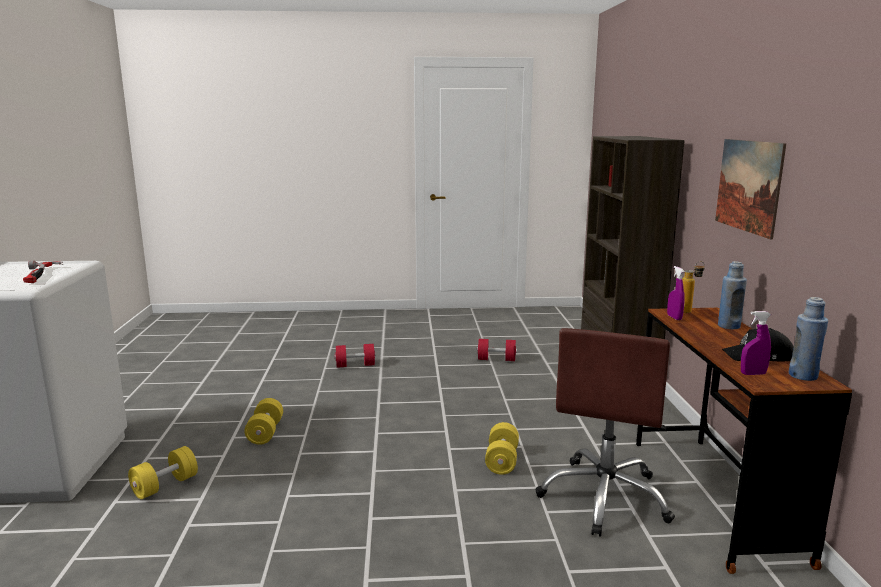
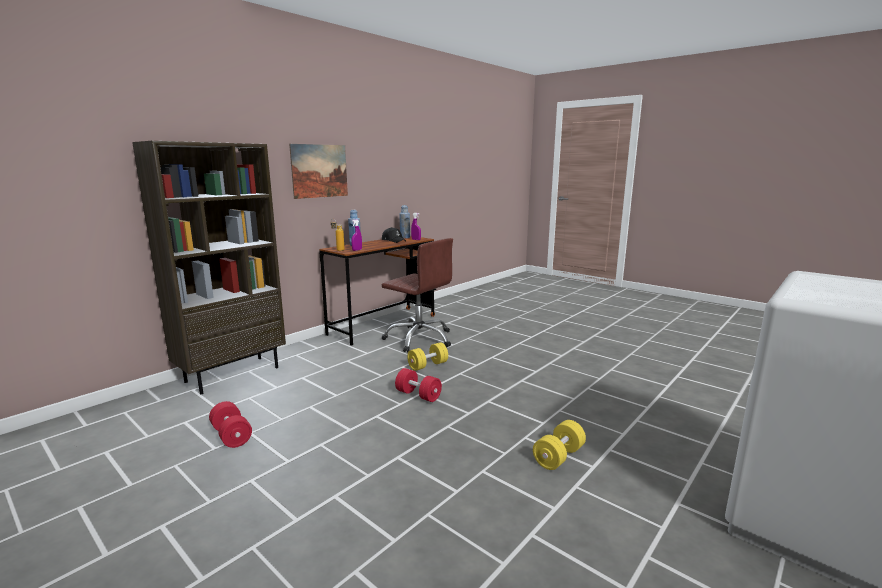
camera: 135 degrees left, 0 degrees up
(41, 275) = (825, 286): hammer -> none
(165, 486) = (666, 441): yellow dumbbell -> none
(355, 365) = (354, 519): red dumbbell -> red dumbbell (418, 395)
(605, 497) = (419, 339): brown office chair -> brown office chair turned 60 degrees clockwise

